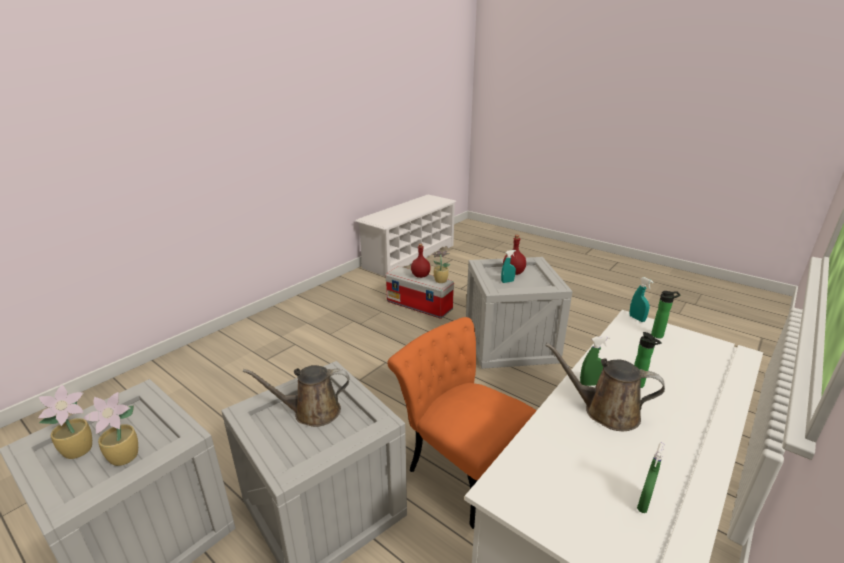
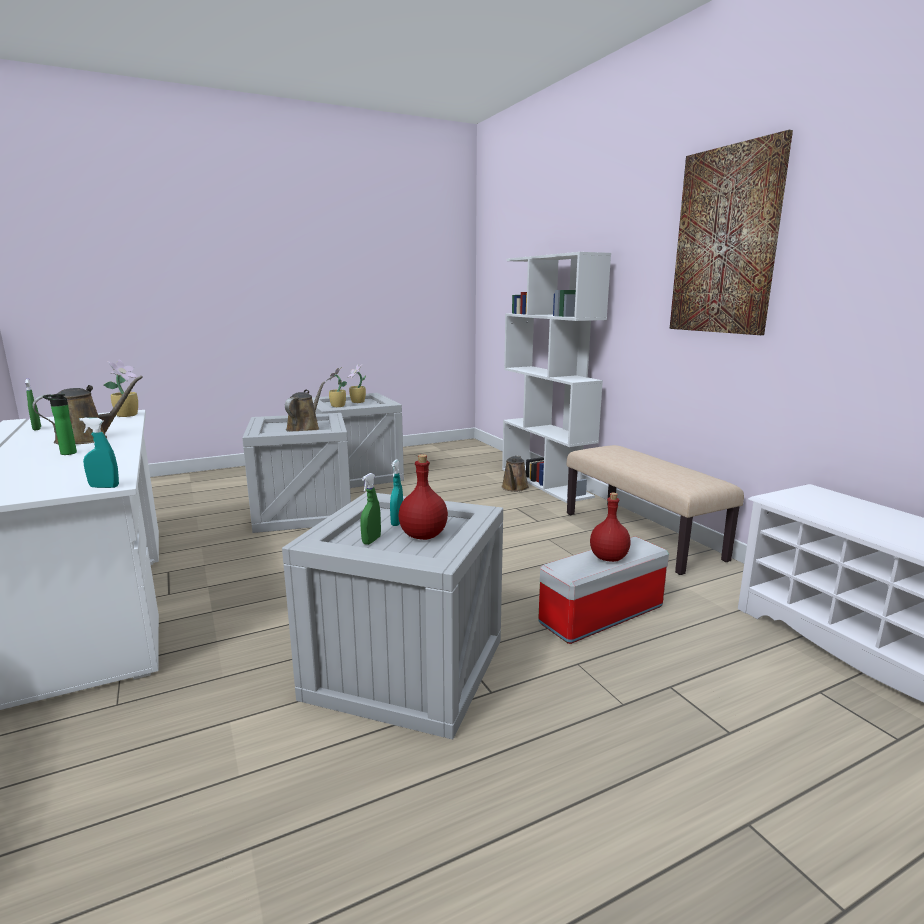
camera: 115 degrees right, 10 degrees down
(185, 358) = (546, 482): none -> white bookcase
(205, 372) = (514, 488): none -> brown watering can
(284, 107) = (725, 242): none -> picture
(308, 304) = (642, 536): none -> beige bench
(440, 281) = (576, 569): potted plant -> potted plant (128, 415)
(460, 465) = (257, 561): orange chair -> none
(590, 384) = (113, 442): green spray bottle -> green spray bottle (371, 540)
(659, 335) = (61, 484): bottle -> none

